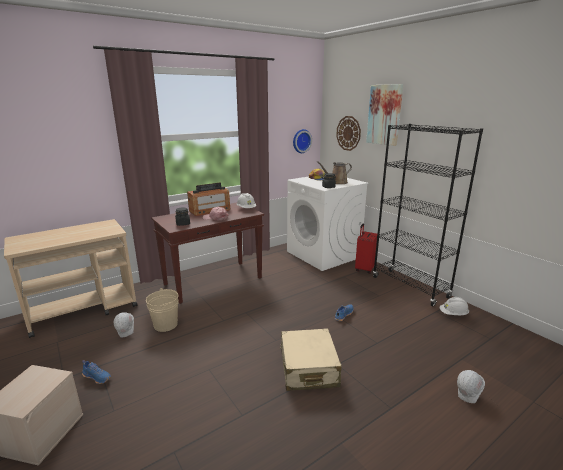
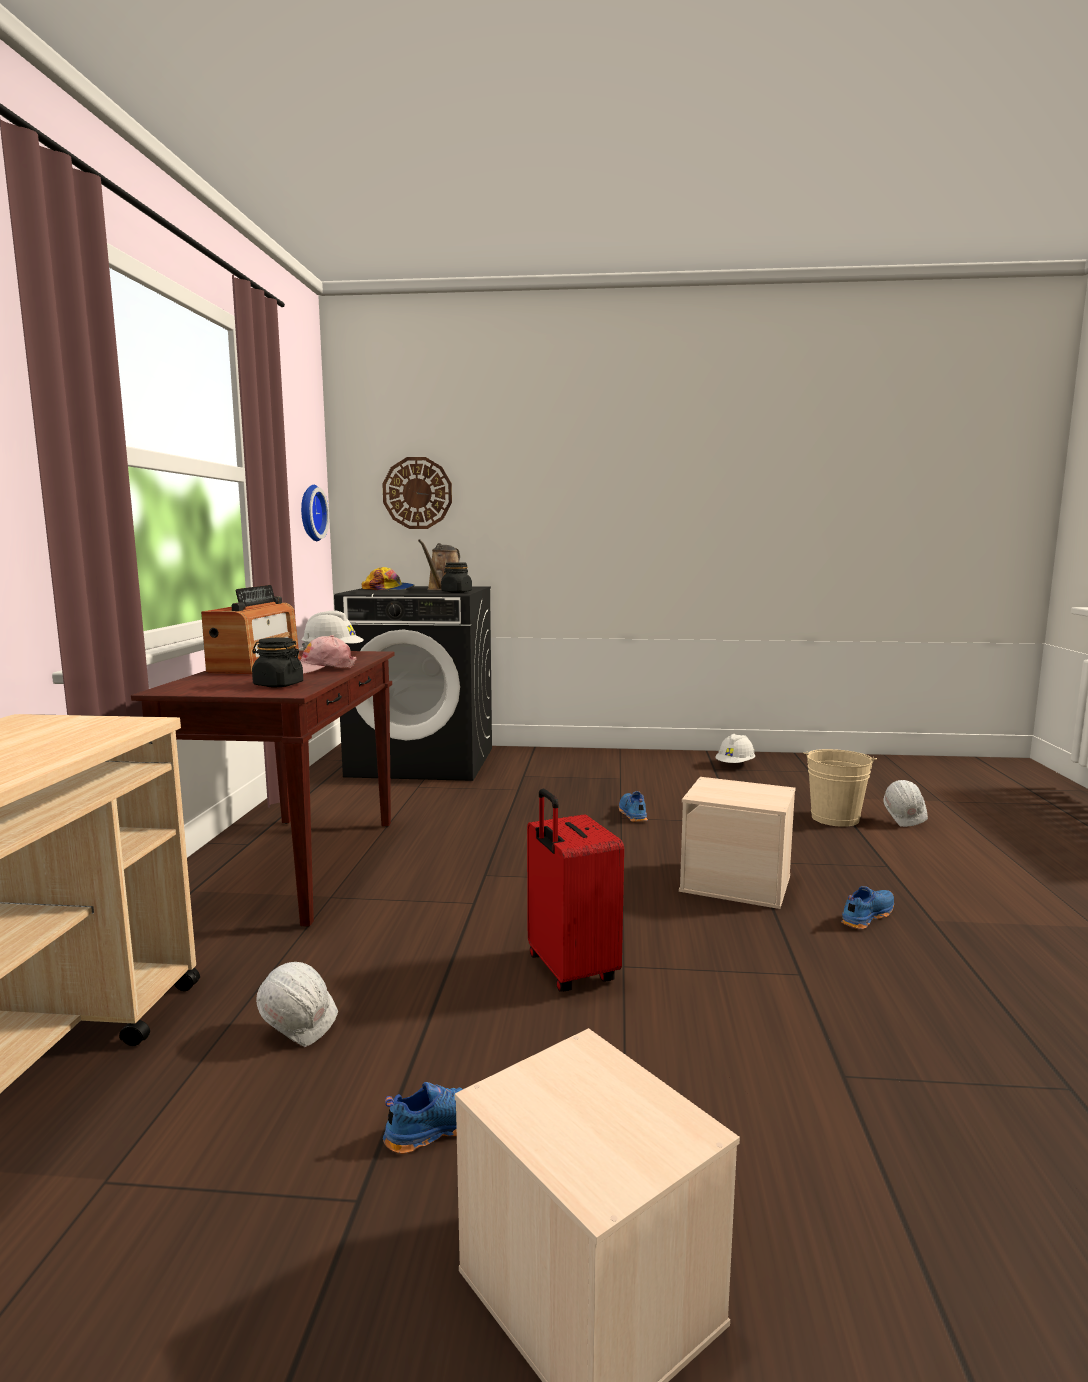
camera: 50 degrees left, 10 degrees down
(165, 325) = (368, 968): beige bucket -> beige bucket (835, 818)
(308, 368) = (737, 883): beige suitcase -> beige storage box
(319, 418) = (865, 916): none -> blue shoe
(323, 254) = (423, 762): white washing machine -> black washing machine
(364, 269) = (530, 758): red suitcase -> red suitcase (569, 970)
(384, 115) = (508, 450): picture -> none
(410, 287) = (633, 758): black bookcase -> none

